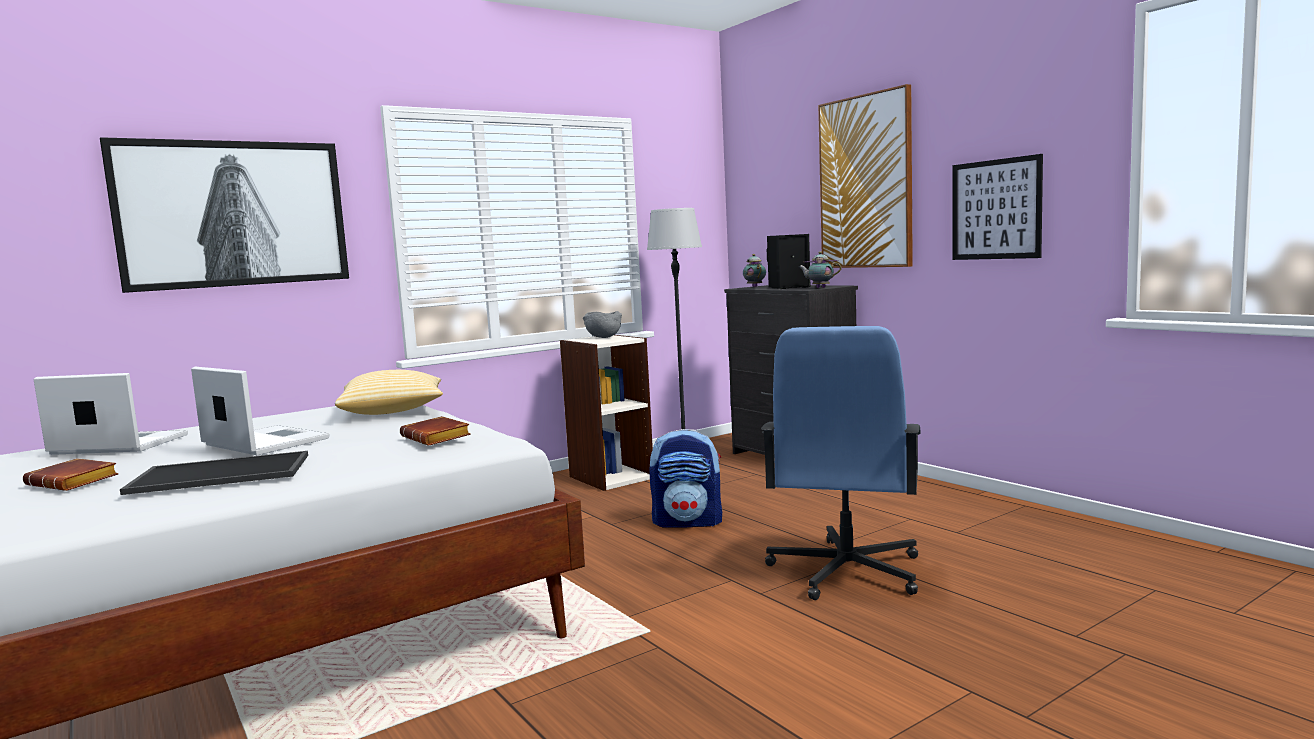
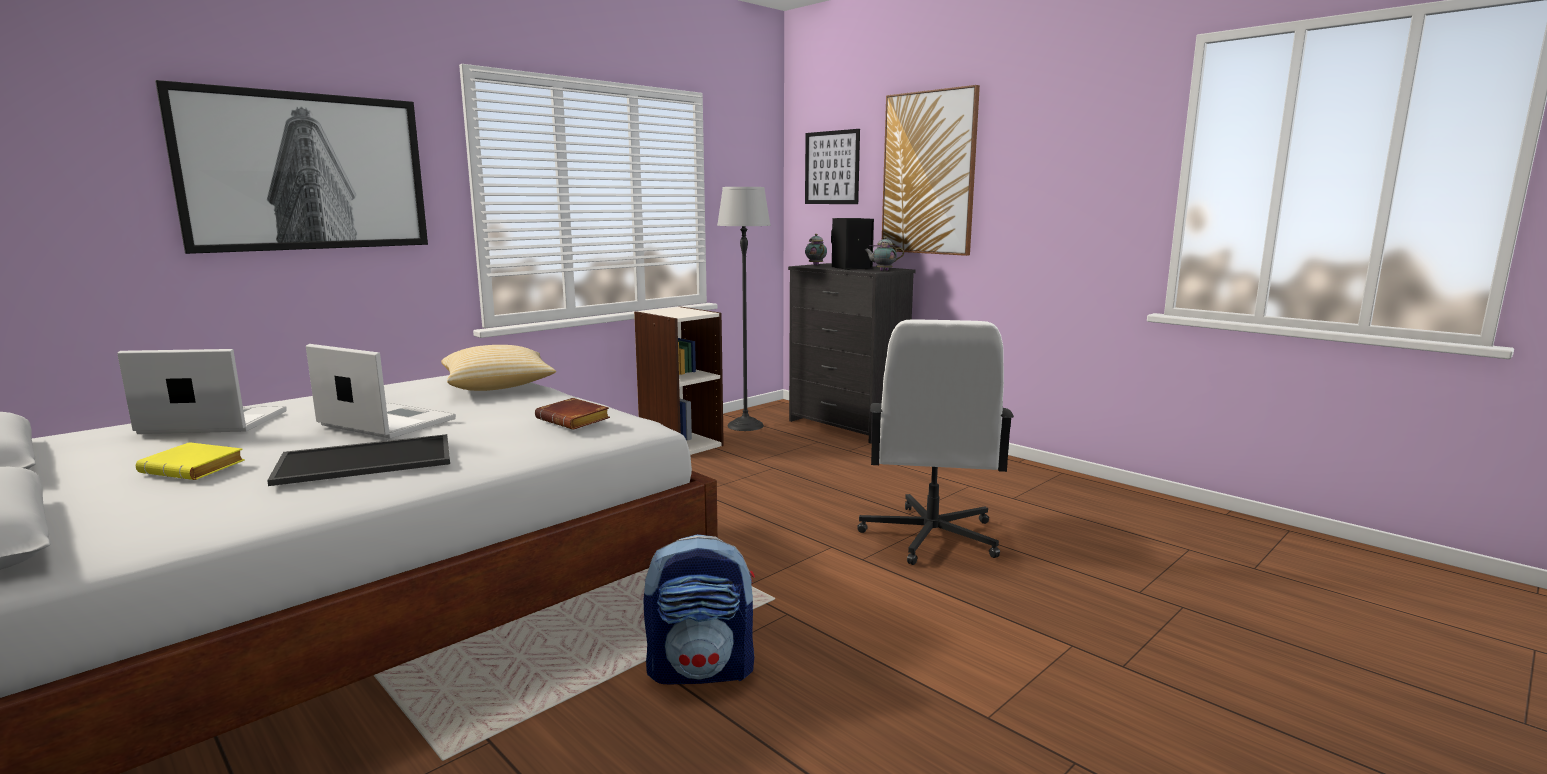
camera: 10 degrees left, 5 degrees up
(76, 482) = (197, 469): brown book -> yellow book
(603, 337) = (677, 310): grey bowl -> none
(688, 522) = (771, 490): backpack -> backpack (702, 670)
(845, 571) = (930, 537): blue office chair -> white office chair
(996, 209) = (1053, 209): picture -> picture (832, 167)

